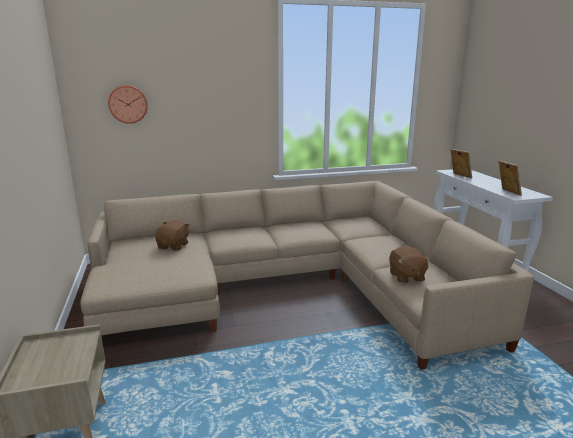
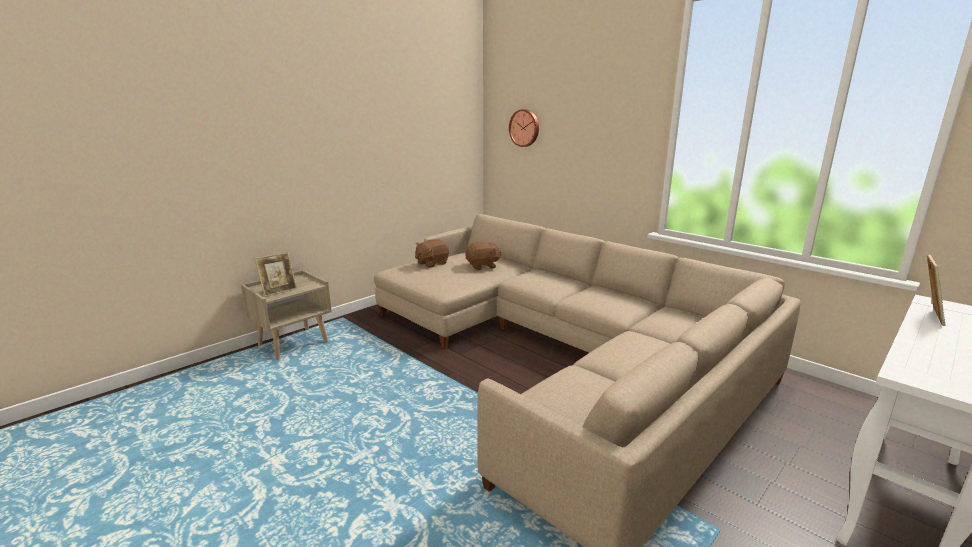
camera: 60 degrees right, 0 degrees up
(406, 277) = (563, 383): brown plush toy -> brown plush toy (431, 263)
(507, 192) = (920, 365): picture frame -> picture frame (279, 291)

